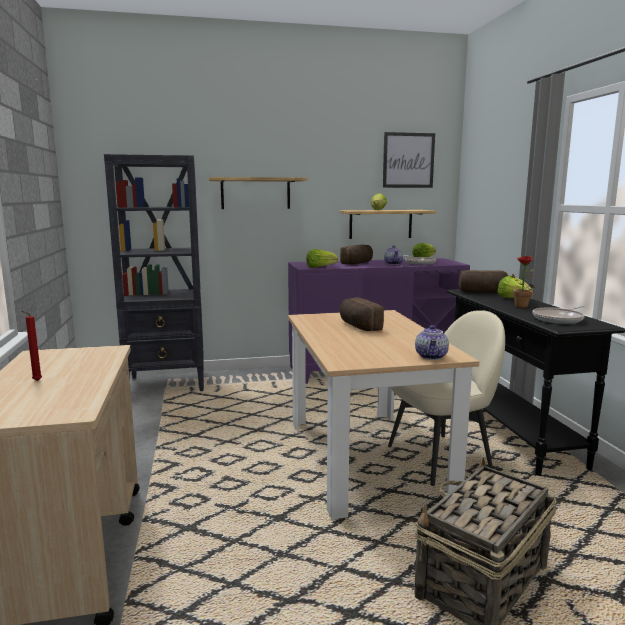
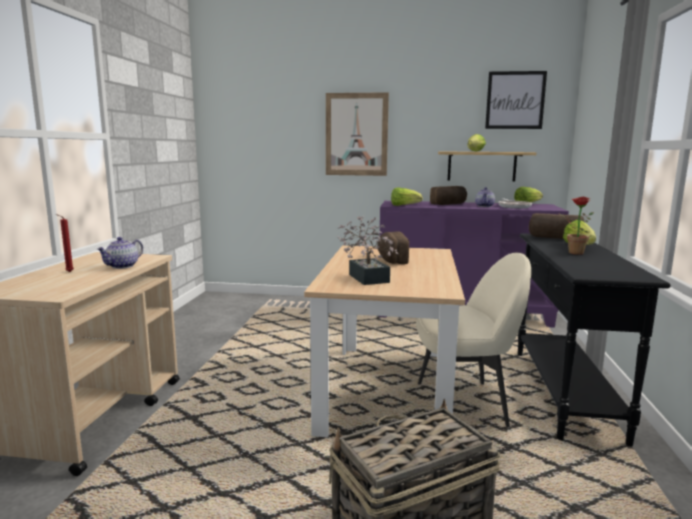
camera: 20 degrees right, 0 degrees up
(167, 384) = (267, 303): black bookcase -> none
(255, 193) = (356, 134): shelf -> picture
(364, 348) = (367, 277): none -> potted plant
(432, 356) = (420, 290): teapot -> teapot (122, 266)
(559, 319) = (599, 267): frying pan -> none

